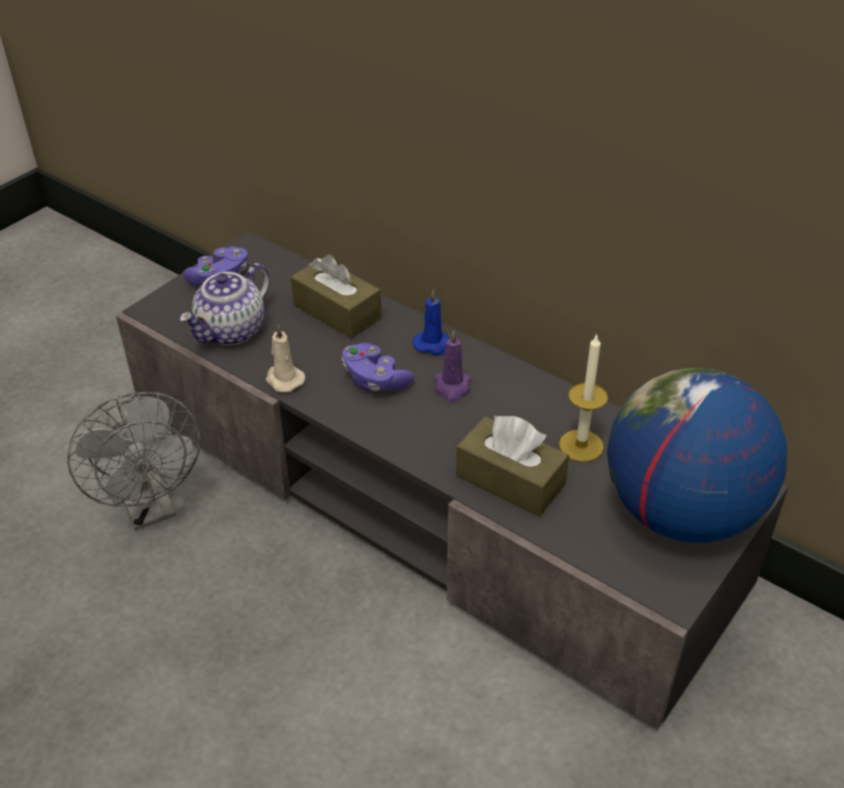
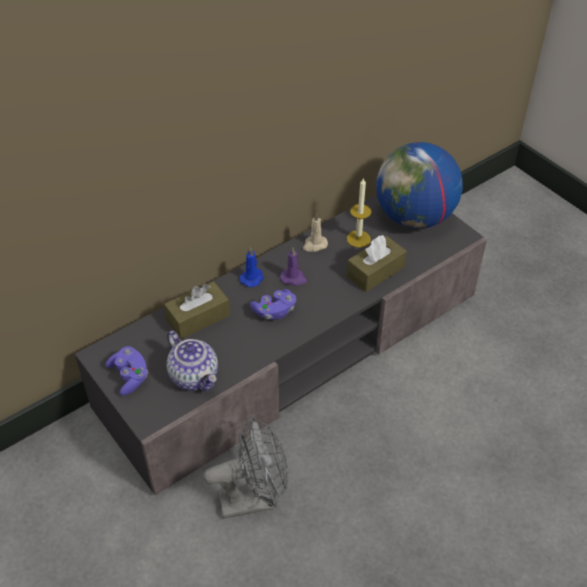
camera: 75 degrees left, 5 degrees up
(283, 379) = (256, 355): beige candle -> beige candle (314, 245)

